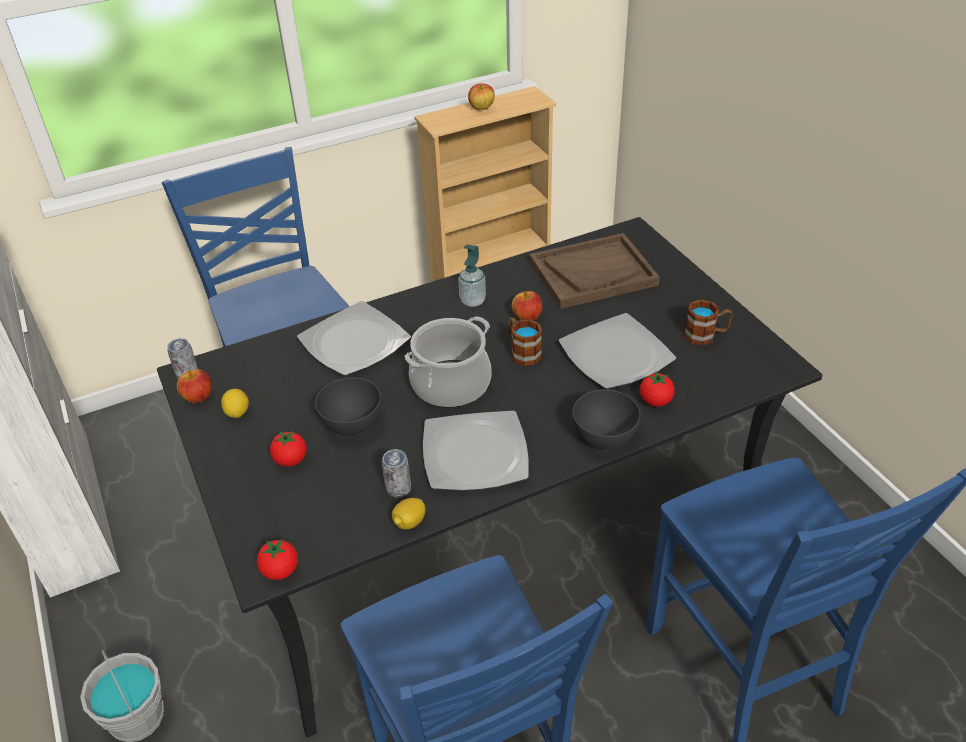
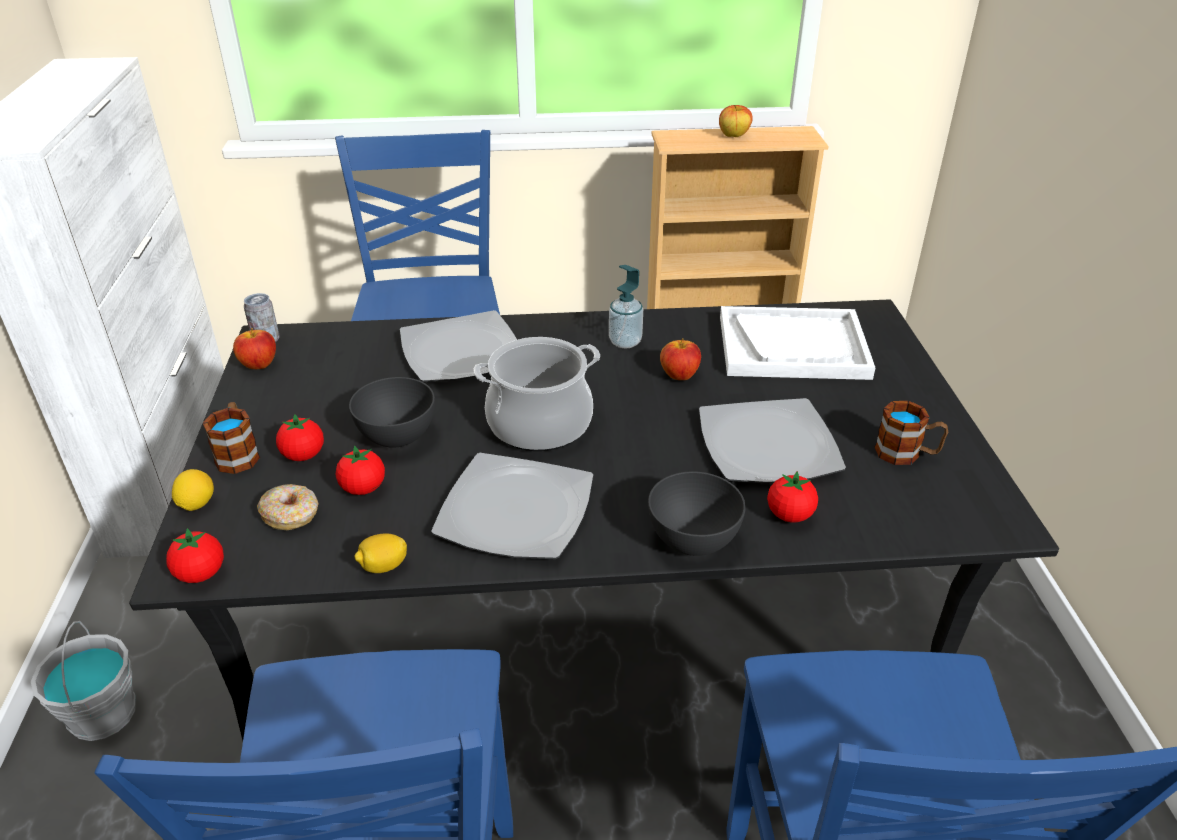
camera: 20 degrees right, 5 degrees down
(237, 413) = (286, 390): lemon -> lemon (197, 504)
(315, 507) = (291, 514): none -> donut
(354, 471) = (363, 488): none -> tomato
(398, 488) = (398, 523): can -> none
(522, 352) = (649, 411): mug -> mug (238, 453)
(593, 273) = (793, 347): brown tray -> white tray

